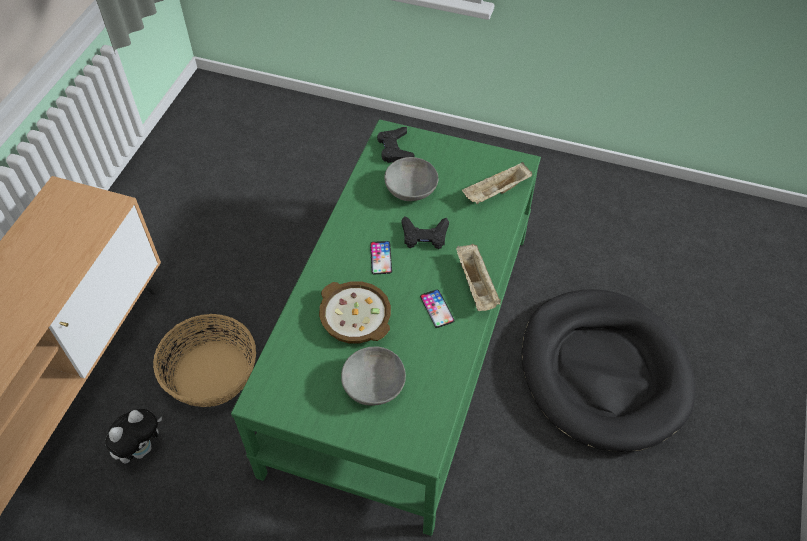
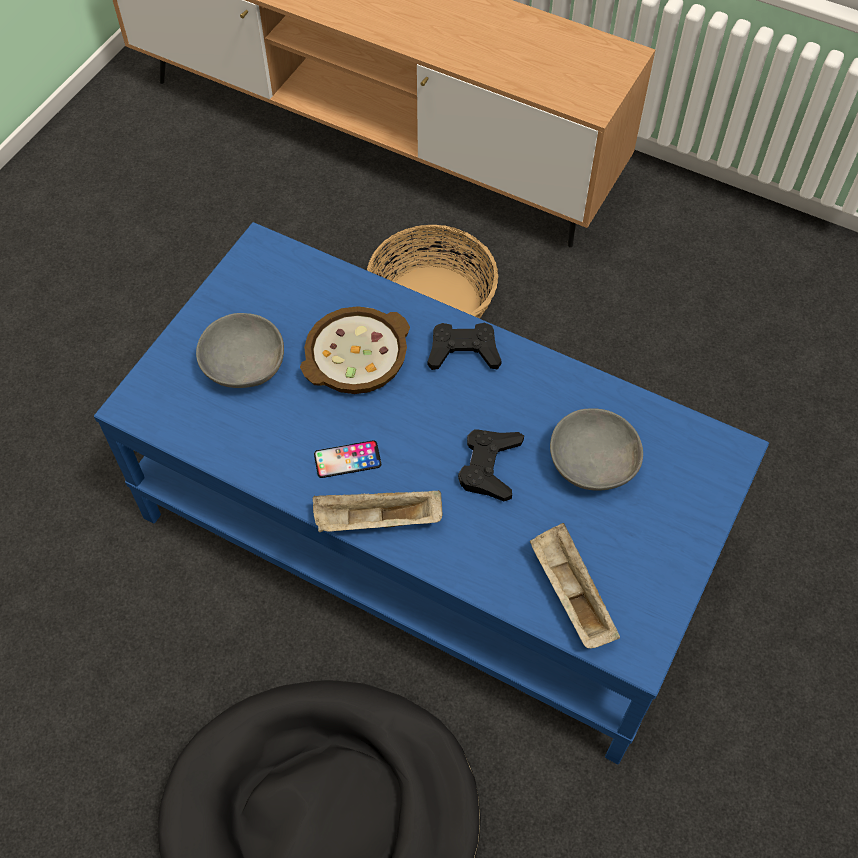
camera: 100 degrees right, 5 degrees up
(142, 448) = (345, 236): plush toy -> none
(381, 258) = (457, 402): phone -> none
(395, 148) = (691, 454): black game controller -> black game controller (463, 351)
(403, 348) = (427, 529): green coffee table -> blue coffee table

